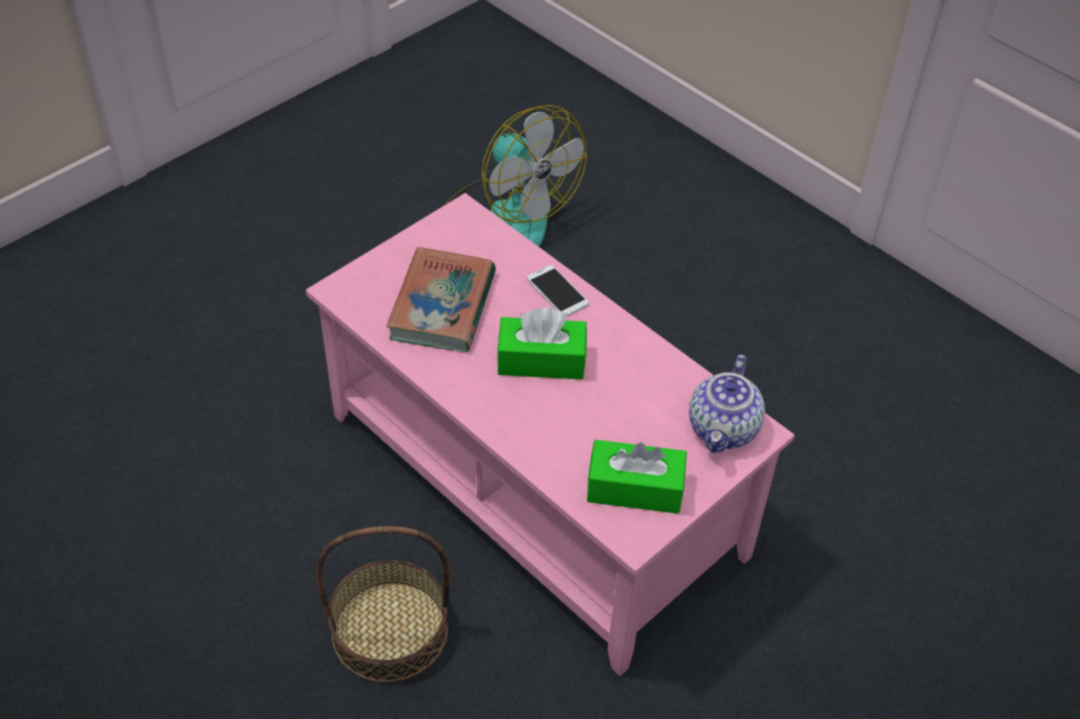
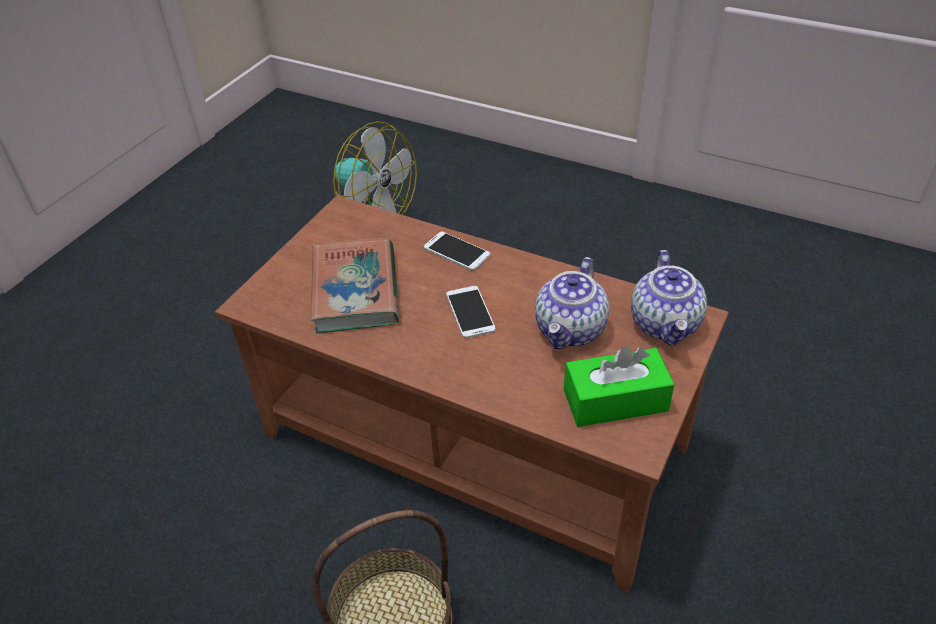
camera: 15 degrees left, 5 degrees down
(538, 482) = (476, 438): pink coffee table -> brown coffee table
(541, 360) = (470, 312): green tissue box -> phone
(628, 408) = (571, 330): none -> teapot

